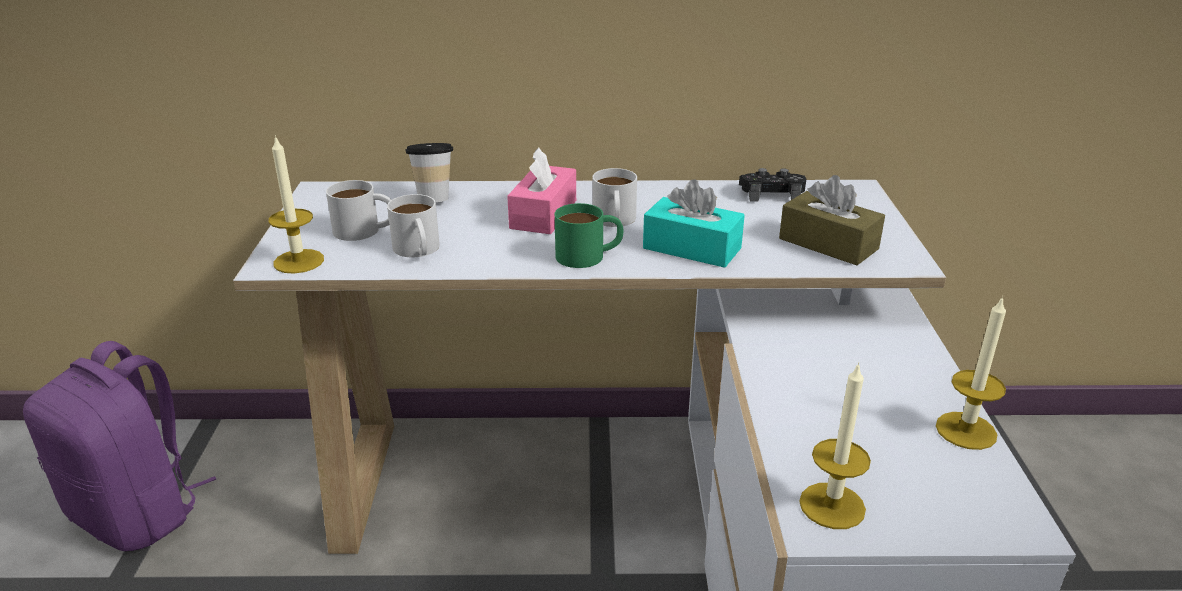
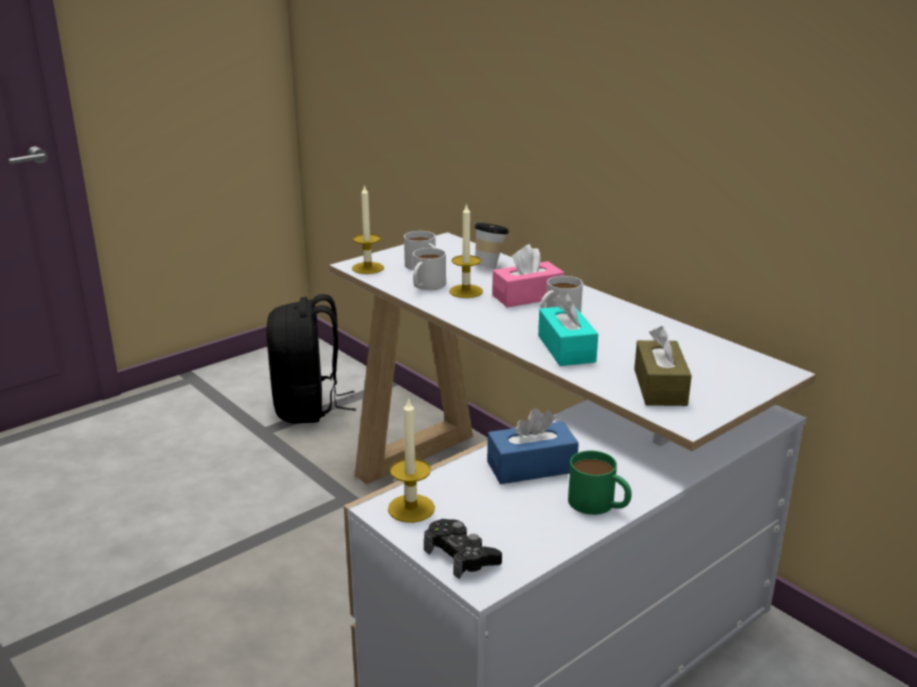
camera: 50 degrees right, 5 degrees down
(138, 513) = (308, 407): purple backpack -> black backpack
(589, 255) = (501, 326): green mug -> green mug (599, 504)
(771, 193) = (701, 346): black game controller -> black game controller (461, 555)
(819, 387) = (531, 467): none -> blue tissue box
(966, 430) = (564, 535): candle -> candle (466, 291)

